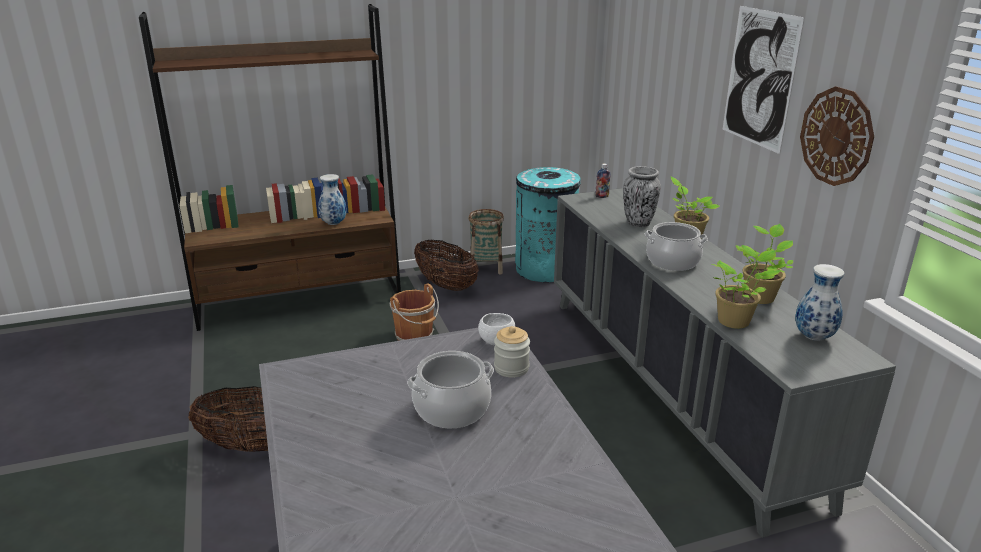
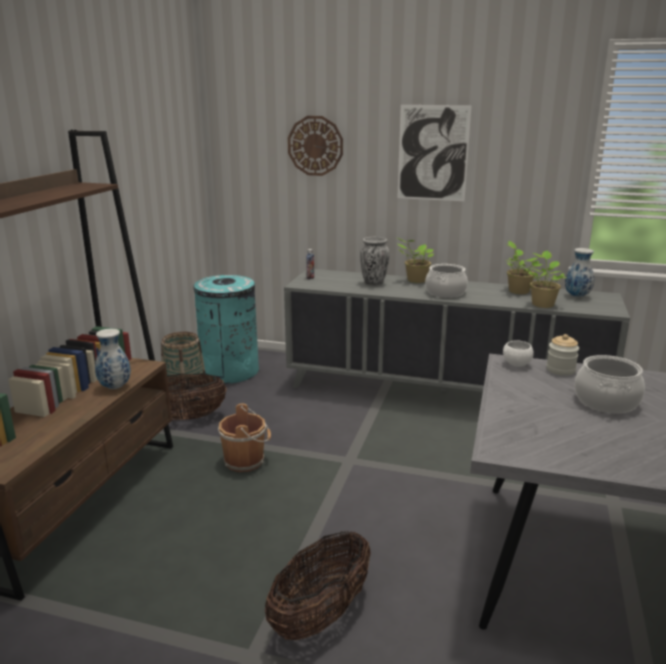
camera: 55 degrees left, 5 degrees down
(836, 136) = (516, 177): wall clock -> wall clock (315, 146)

